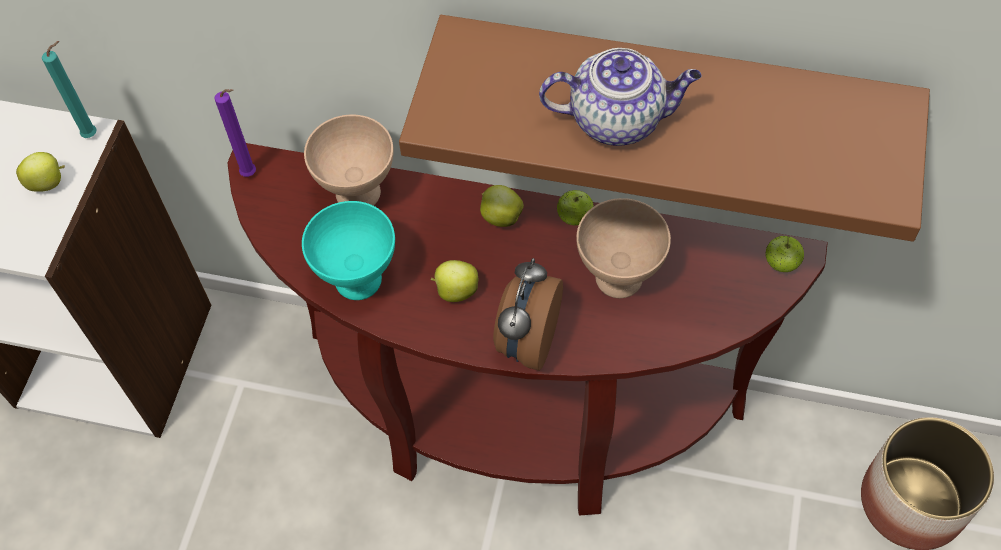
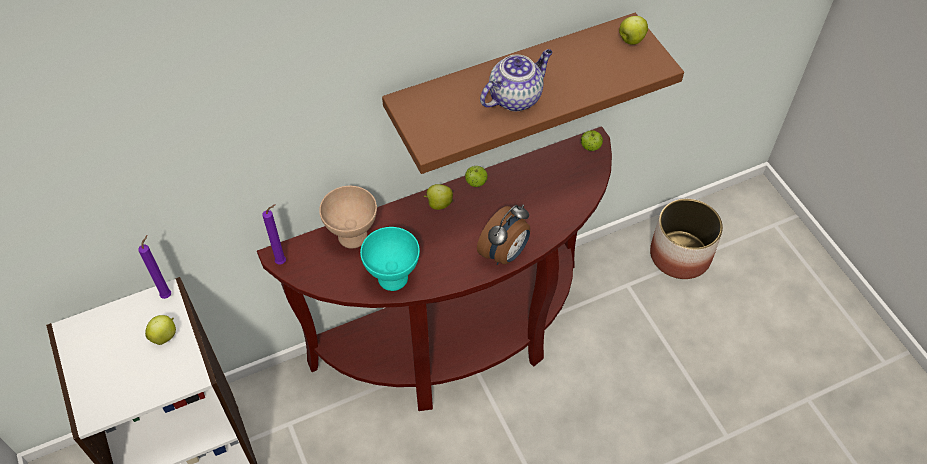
camera: 40 degrees left, 5 degrees down
(93, 134) = (168, 294): turquoise candle -> purple candle
(455, 291) = (448, 253): apple -> apple (631, 40)
(527, 340) = (505, 254): alarm clock -> alarm clock turned 120 degrees counterclockwise
(617, 278) = (521, 199): beige bowl -> none

